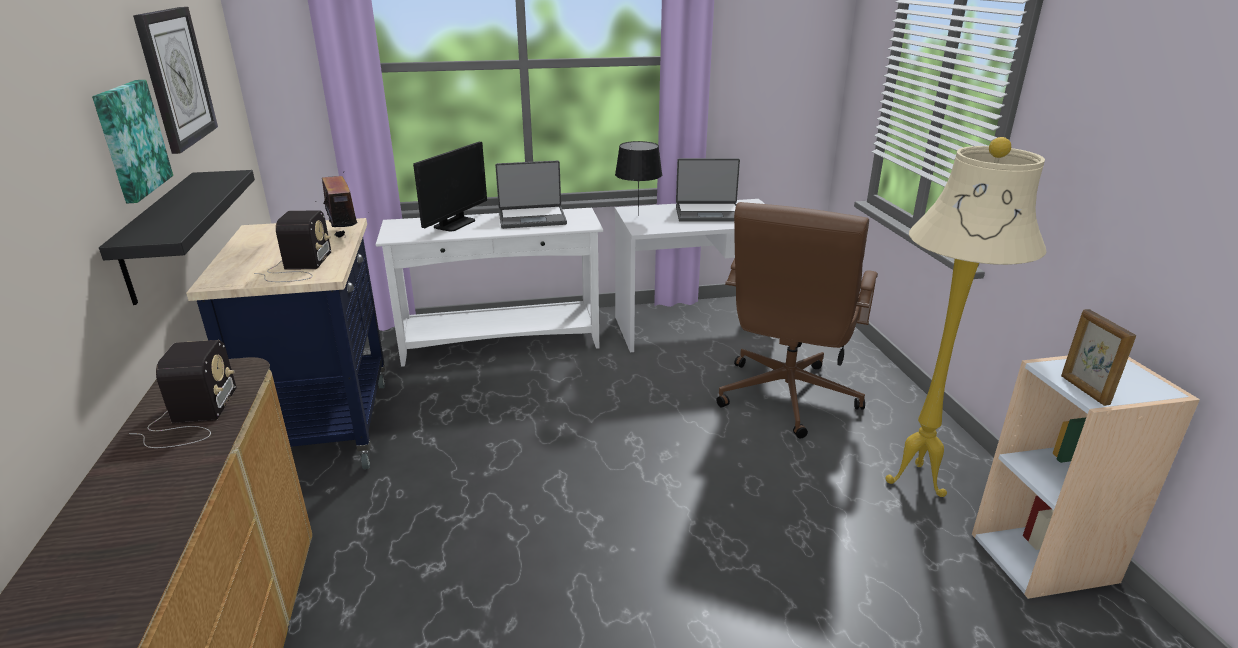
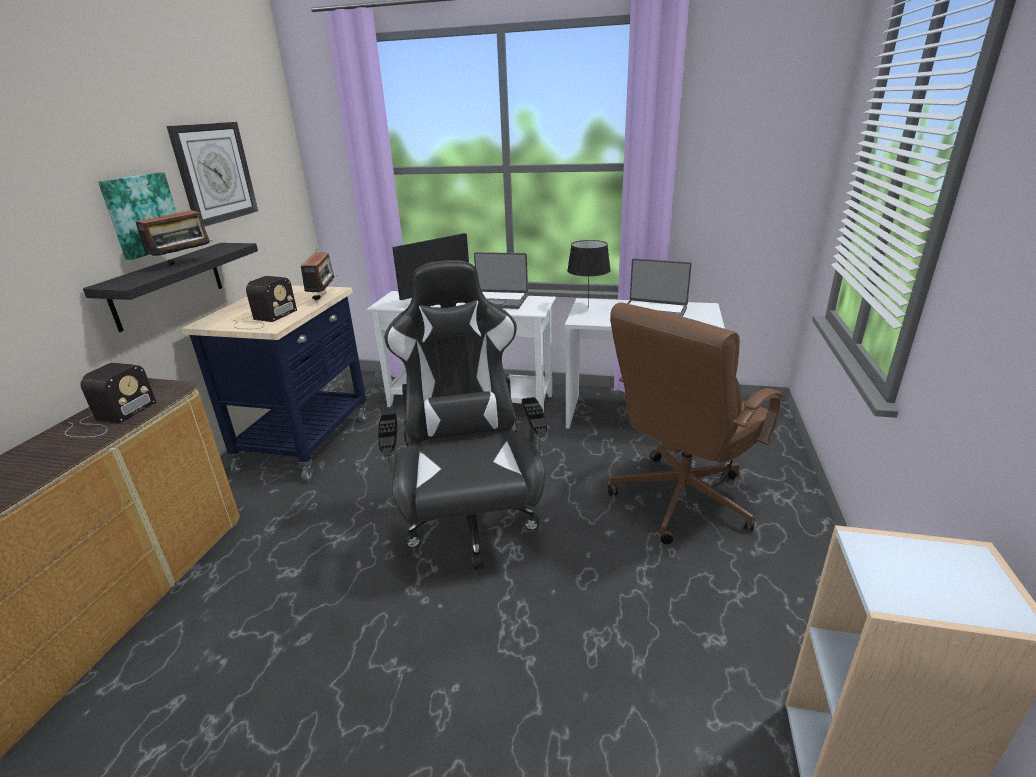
camera: 25 degrees right, 0 degrees up
(198, 203) = (184, 263): none -> radio
(608, 470) = (472, 528): none -> black office chair
(918, 482) = (762, 625): beige floor lamp -> none
(1084, 390) = (884, 584): picture frame -> none

